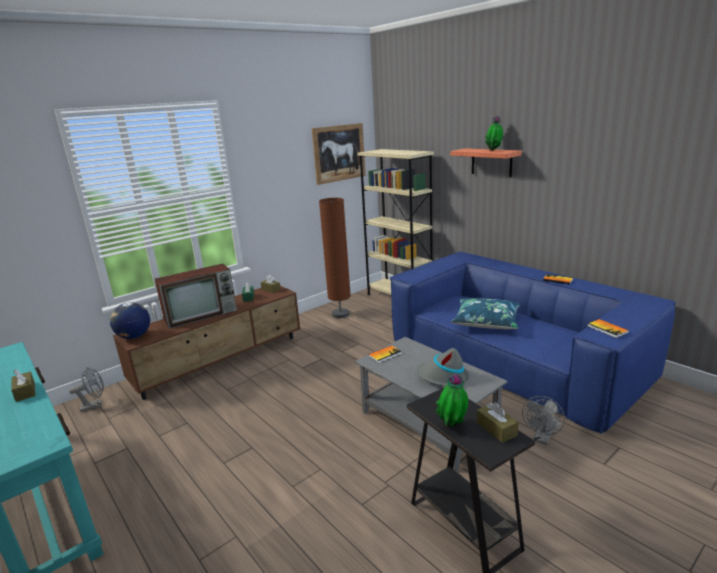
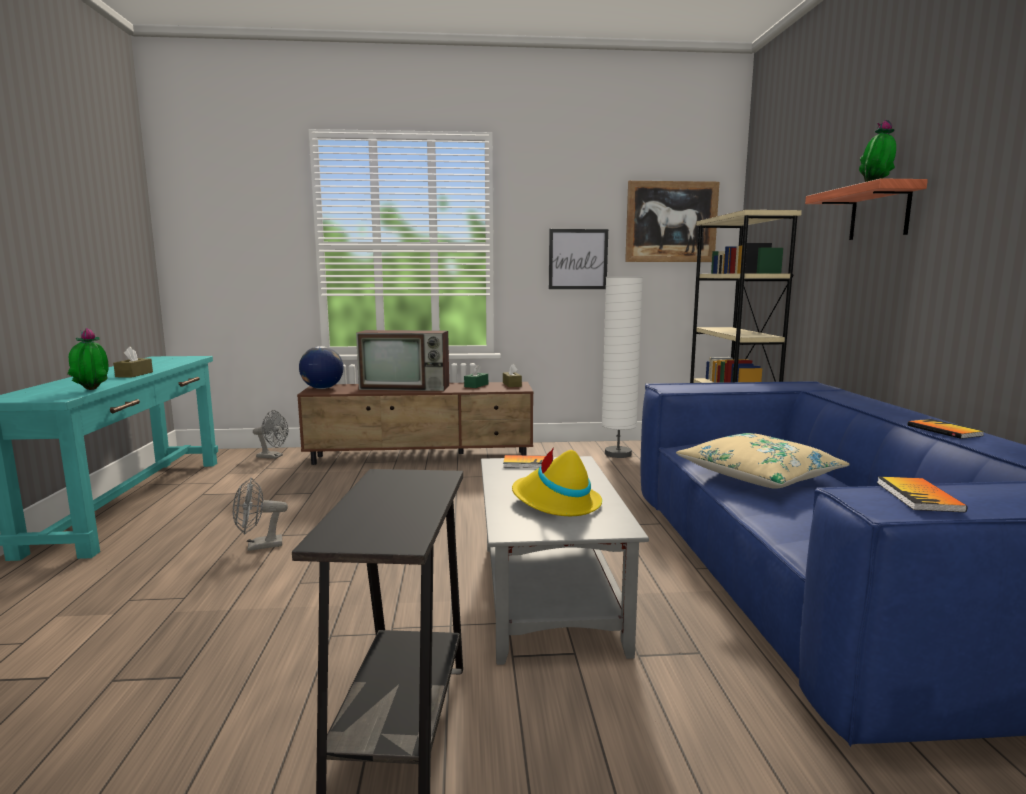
camera: 35 degrees right, 10 degrees down
(288, 188) = (578, 259): none -> picture
(340, 314) = (618, 454): brown floor lamp -> white floor lamp
(443, 377) = (555, 503): grey hat -> yellow hat
(452, 426) = (362, 501): potted plant -> potted plant (91, 390)
(486, 321) = (758, 476): blue pillow -> beige pillow
(496, 429) = (406, 523): brown tissue box -> none
(542, 439) = (710, 697): grey fan -> grey fan (258, 546)

